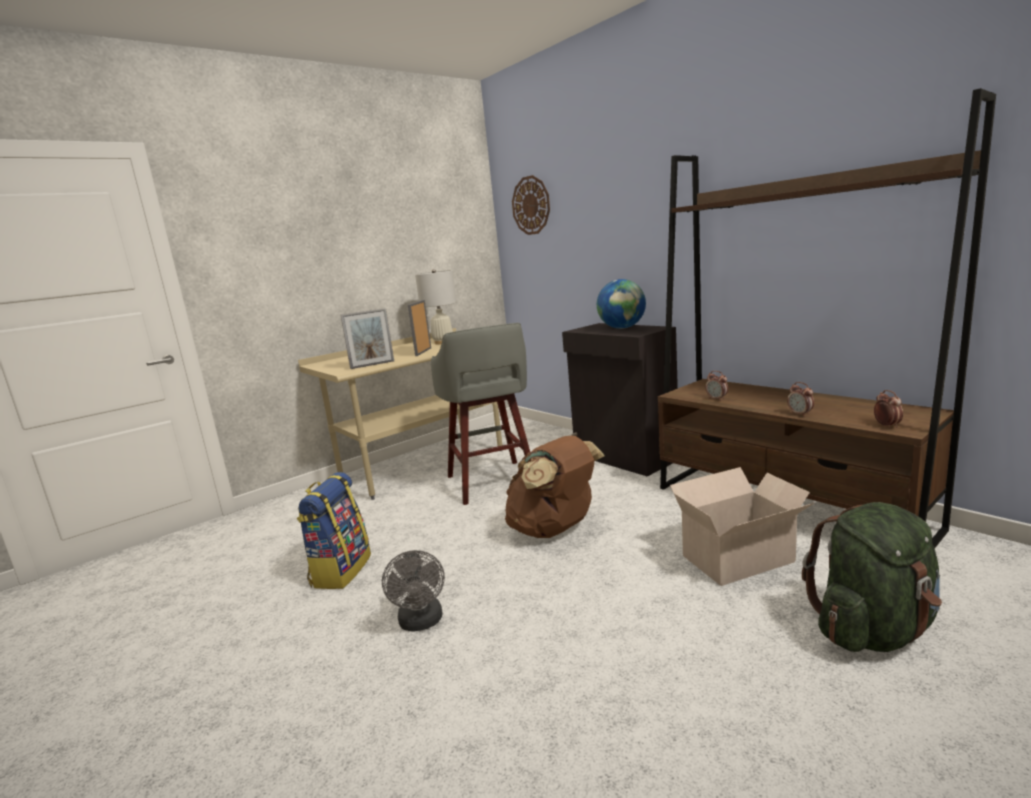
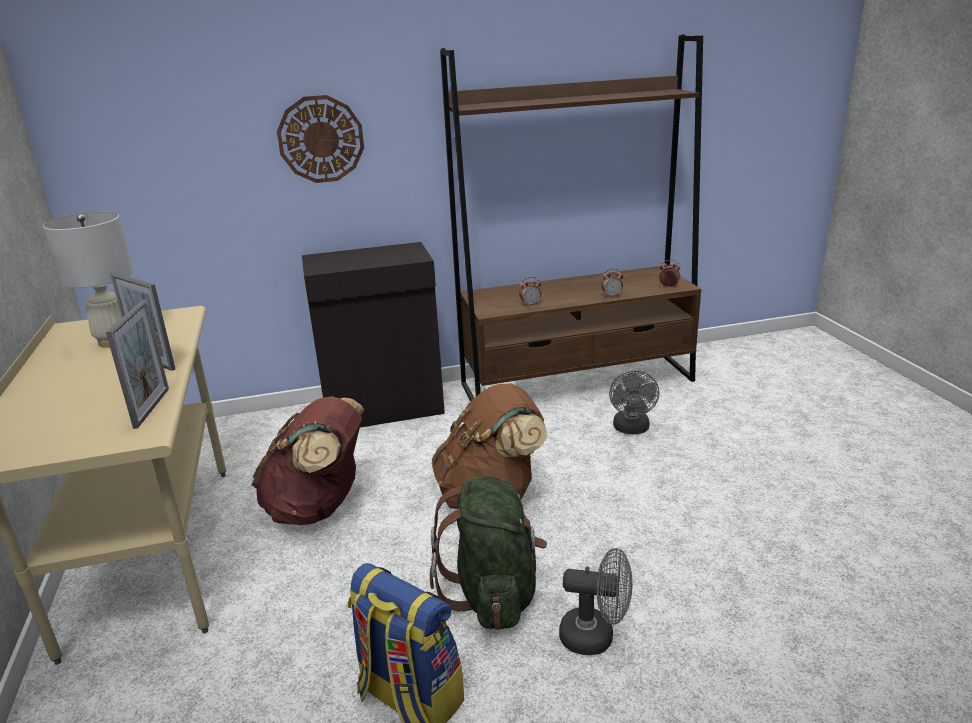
camera: 65 degrees left, 10 degrees up
(492, 483) = (318, 508): grey stool -> brown backpack
(531, 205) = (130, 88): wall clock -> wall clock (321, 139)
(622, 328) = (368, 255): globe -> none
(741, 558) = (631, 429): cardboard box -> grey fan
(873, 630) = (746, 423): green backpack -> green backpack (493, 594)

